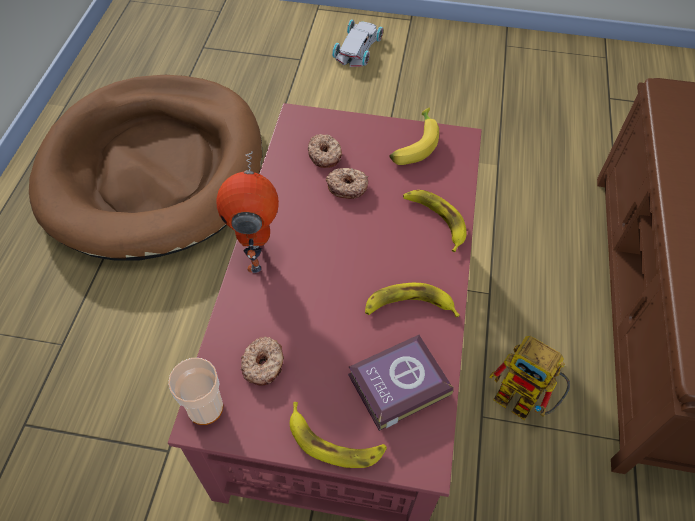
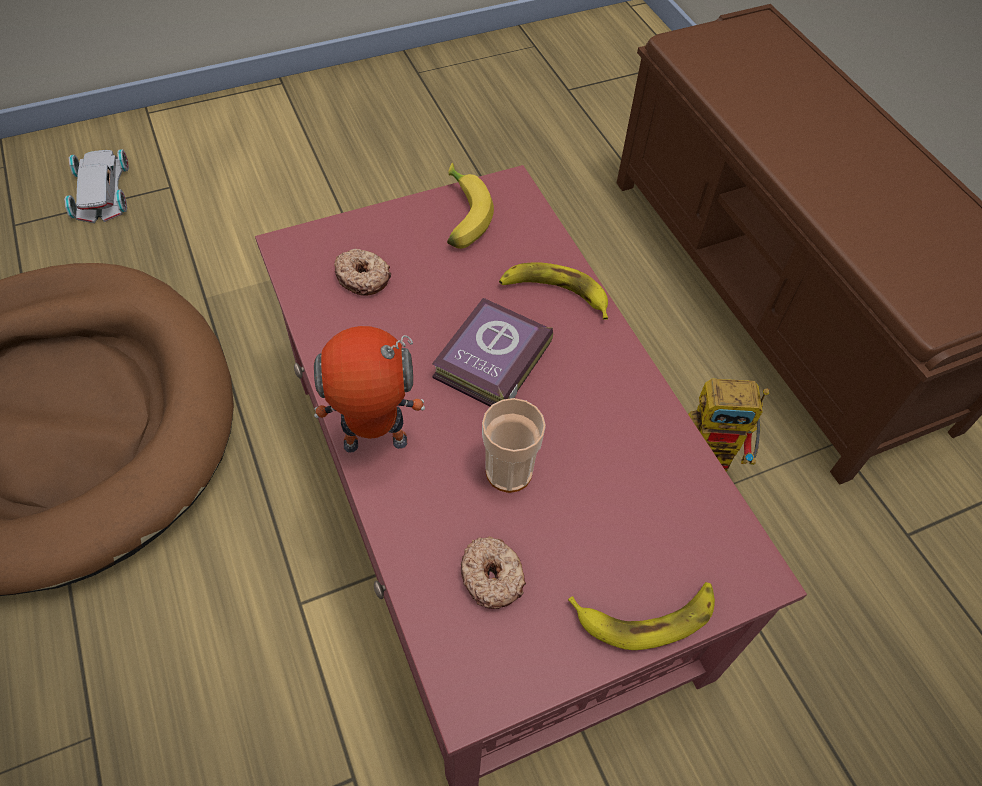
camera: 35 degrees left, 0 degrees up
(205, 408) = (462, 677): cup -> cup (509, 472)
(257, 255) = (375, 445): toy robot -> toy robot turned 120 degrees clockwise
(347, 186) = (421, 303): donut -> none
(359, 47) = (239, 141): white toy car -> white toy car (102, 190)
(396, 385) = (660, 507): book -> book (489, 361)
(409, 306) = (603, 409): banana -> none

